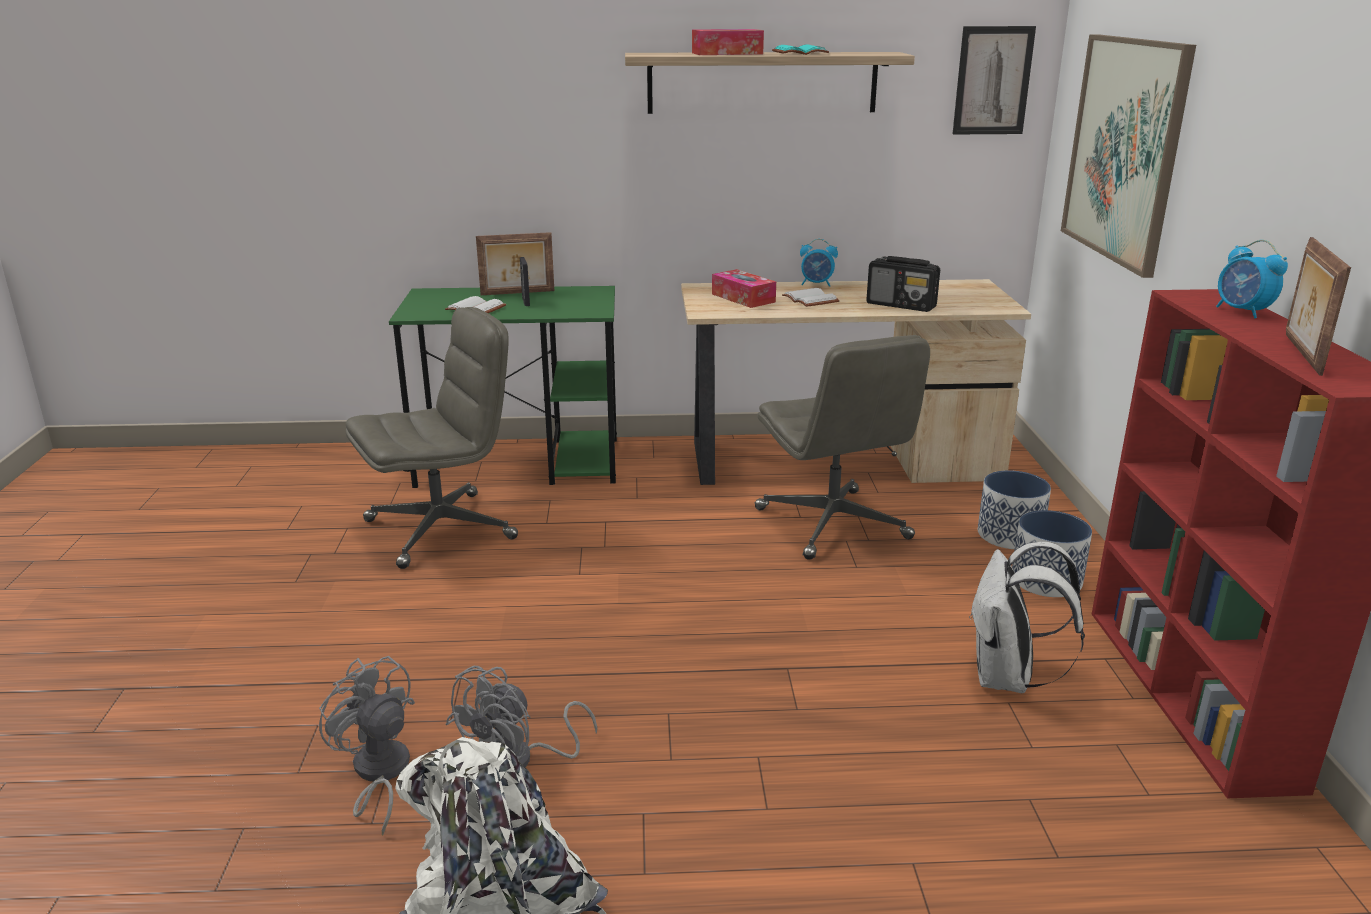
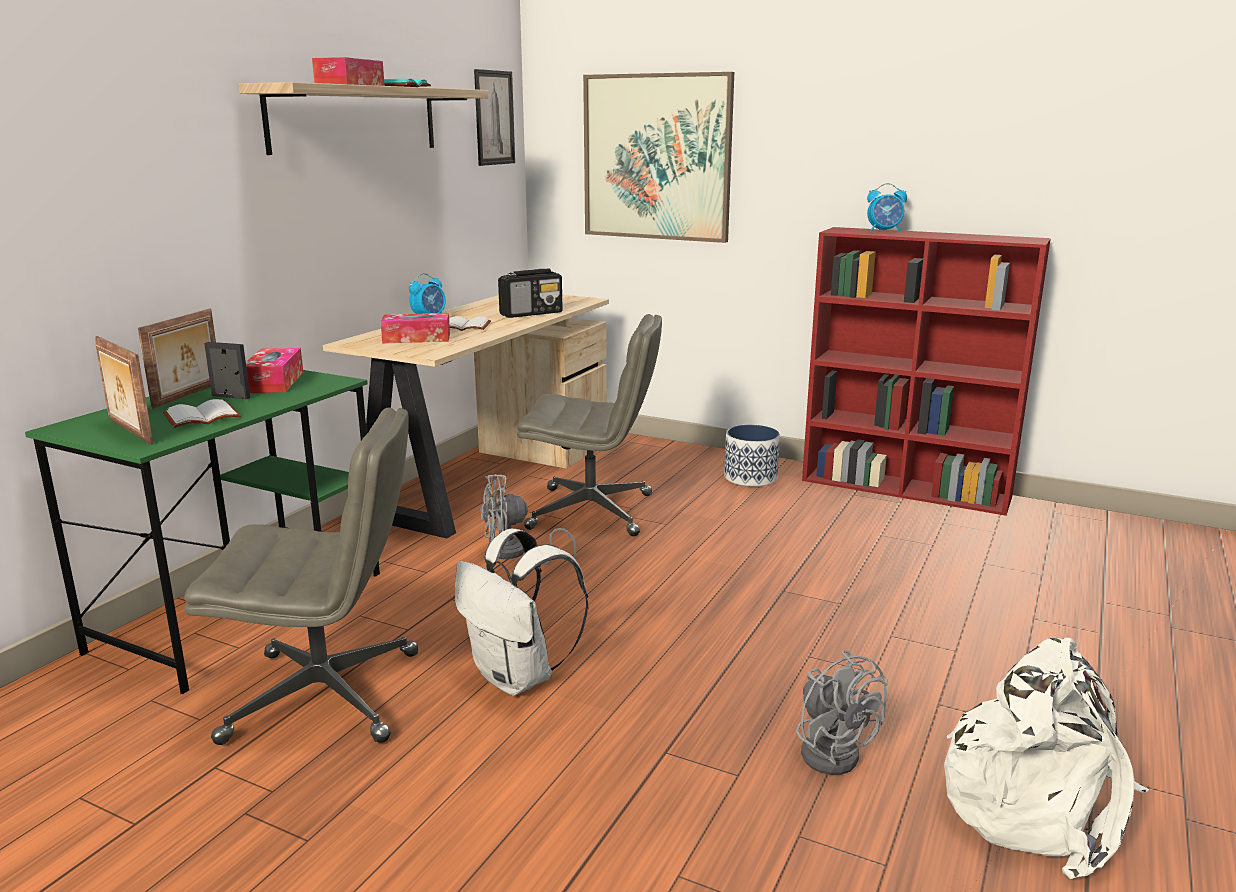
camera: 60 degrees left, 5 degrees down
(378, 774) = (803, 844): grey fan -> grey fan (514, 554)
(442, 529) = (327, 695): grey office chair -> grey office chair turned 90 degrees clockwise
(572, 300) = (274, 382): none -> tissue box
(1008, 679) = (855, 526): white backpack -> white backpack (518, 677)
(1010, 535) = (682, 467): planter -> none
(1300, 354) = (971, 237): picture frame -> picture frame (129, 432)

